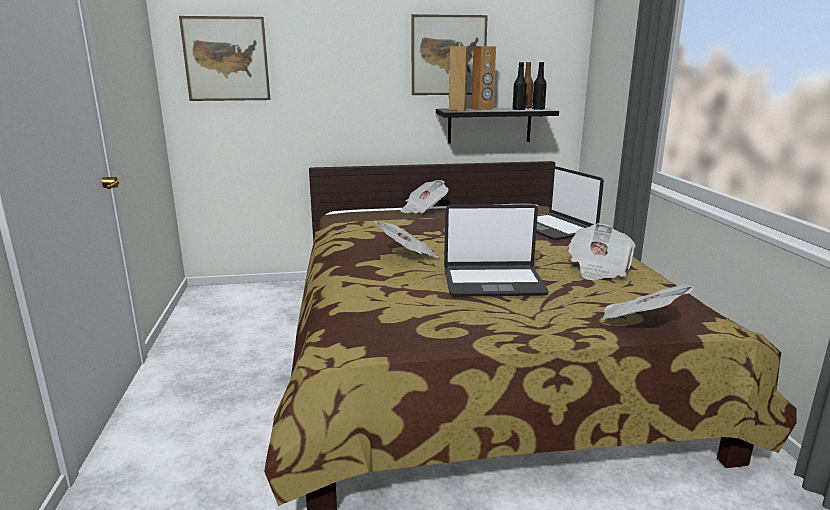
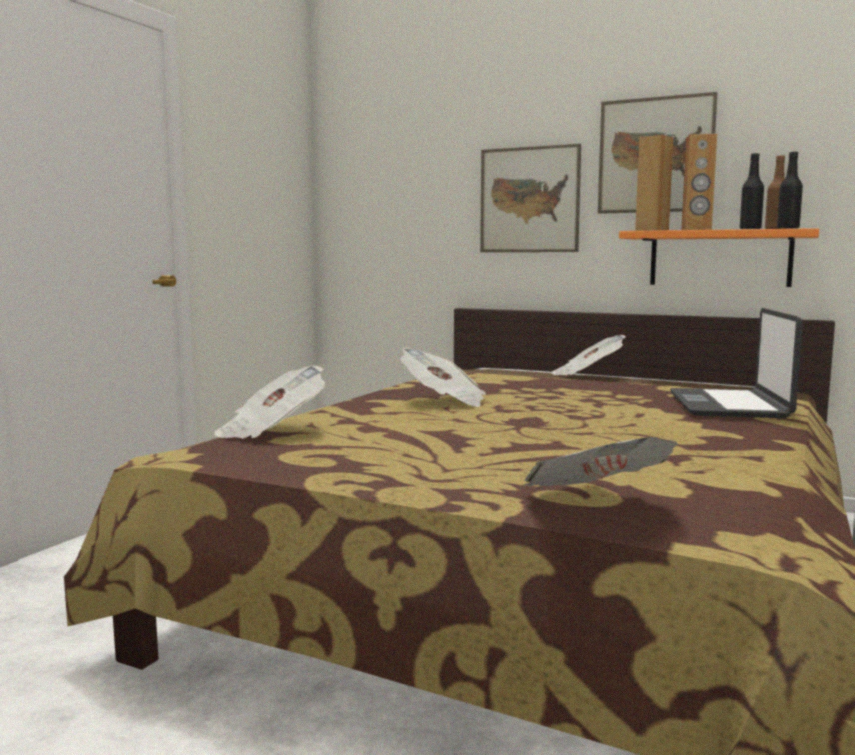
camera: 35 degrees right, 10 degrees down
(226, 59) = (380, 174): picture -> picture (529, 200)
(489, 125) = (719, 258): black shelf -> orange shelf
(493, 282) = (484, 435): laptop -> none
(598, 269) = (684, 449): newspaper -> newspaper (271, 431)

